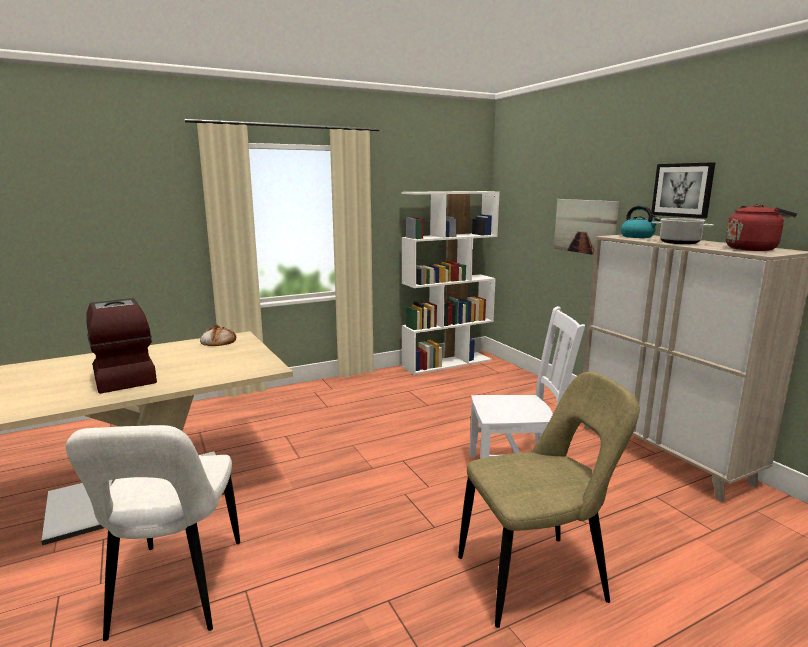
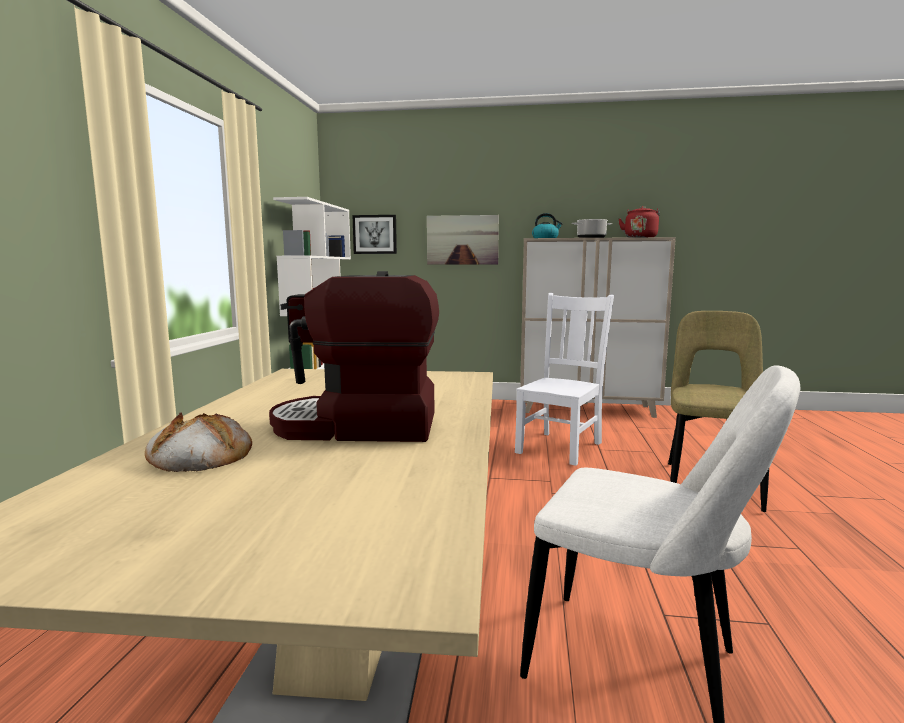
camera: 55 degrees left, 5 degrees down
(218, 341) = (291, 380): bread -> bread (199, 455)
(682, 190) = (559, 203): picture -> picture (375, 234)

